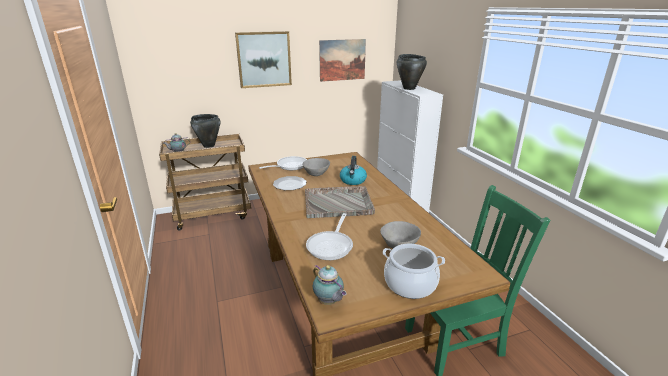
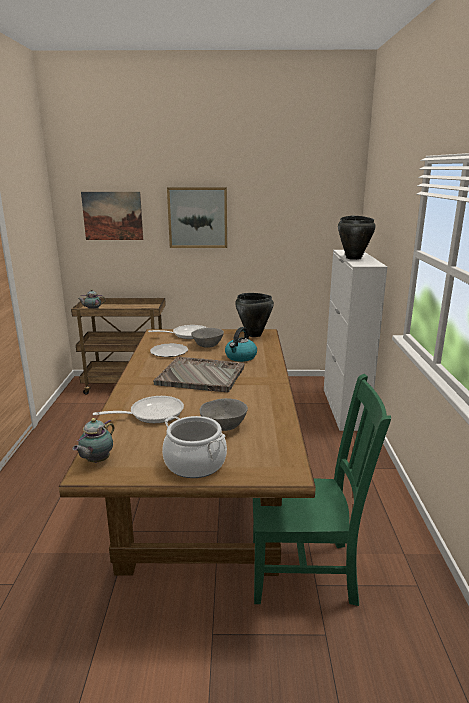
camera: 20 degrees right, 5 degrees down
(209, 146) = (128, 307): black cooking pot -> black cooking pot (254, 335)
(329, 302) = (96, 461): teapot -> teapot turned 45 degrees clockwise
(331, 246) = (151, 414): frying pan -> frying pan turned 150 degrees counterclockwise
(342, 60) = (292, 222): picture -> picture (112, 216)

